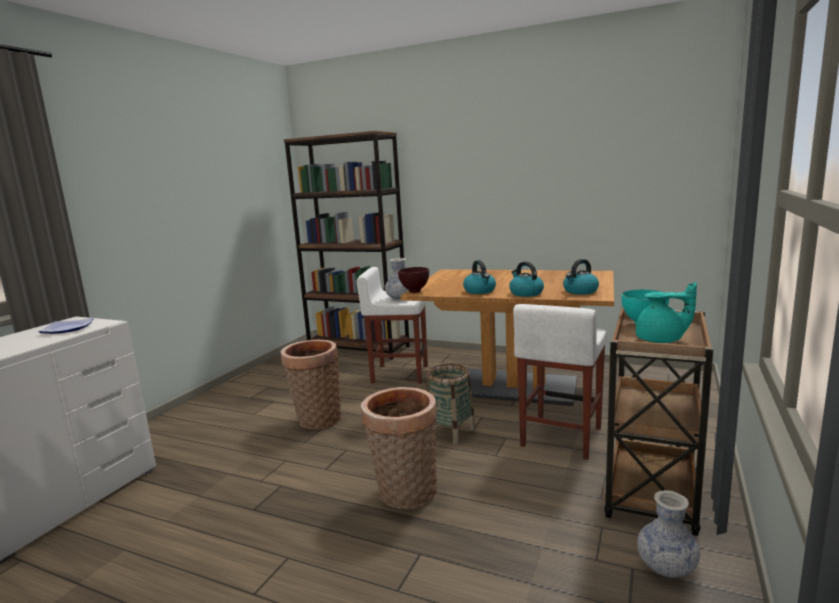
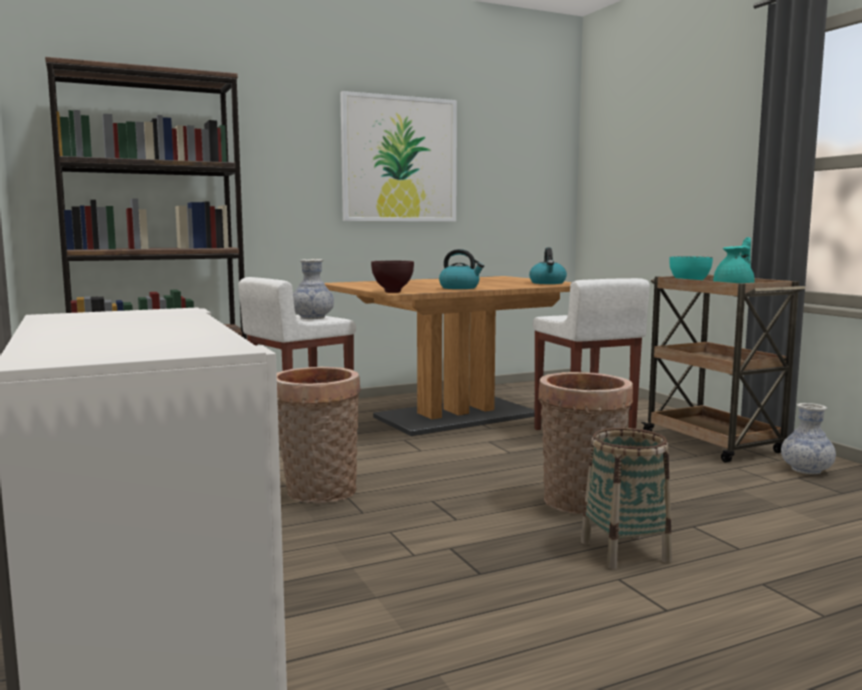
camera: 50 degrees left, 5 degrees down
(66, 329) = (135, 318): plate -> none
(450, 432) = (493, 458): basket -> basket (624, 551)
(525, 293) = (510, 286): kettle -> none
(526, 169) = (399, 159): none -> picture

